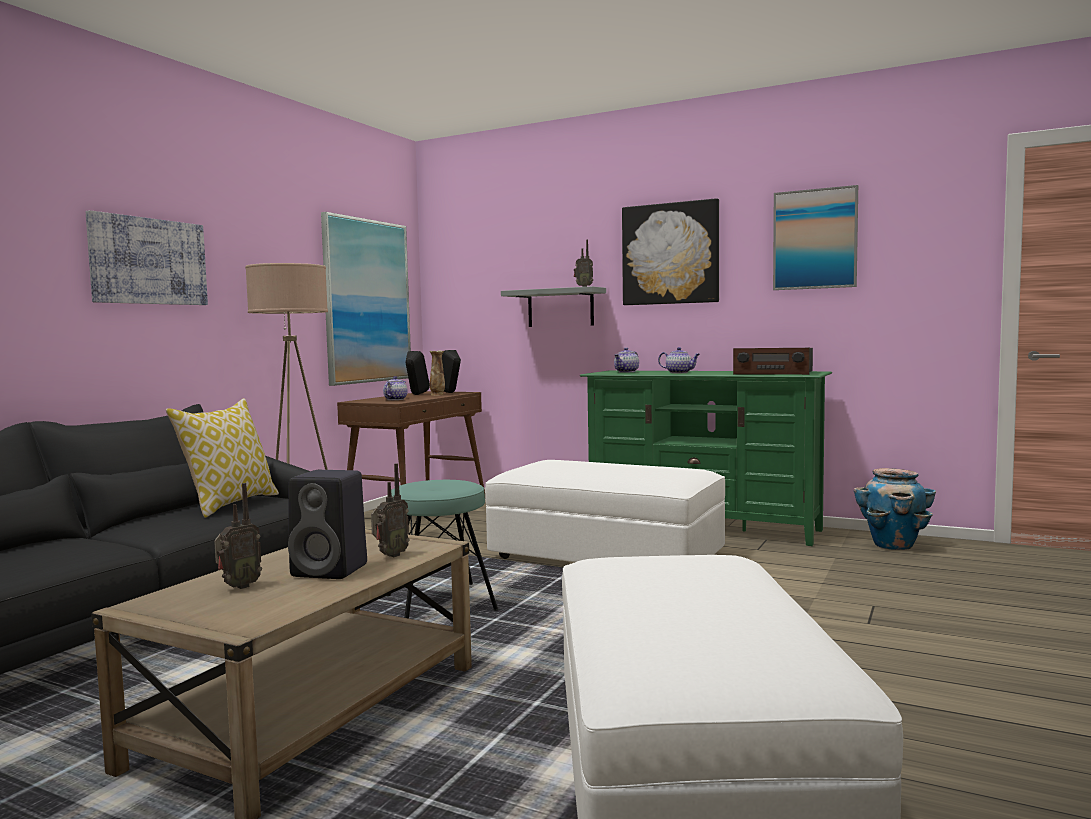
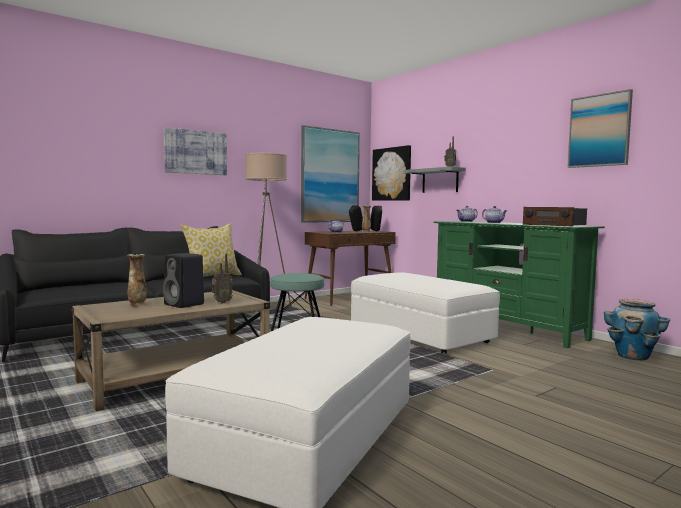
camera: 25 degrees right, 0 degrees up
(238, 587) = (137, 305): radio -> vase
(670, 254) = (504, 144): picture -> picture (392, 174)

